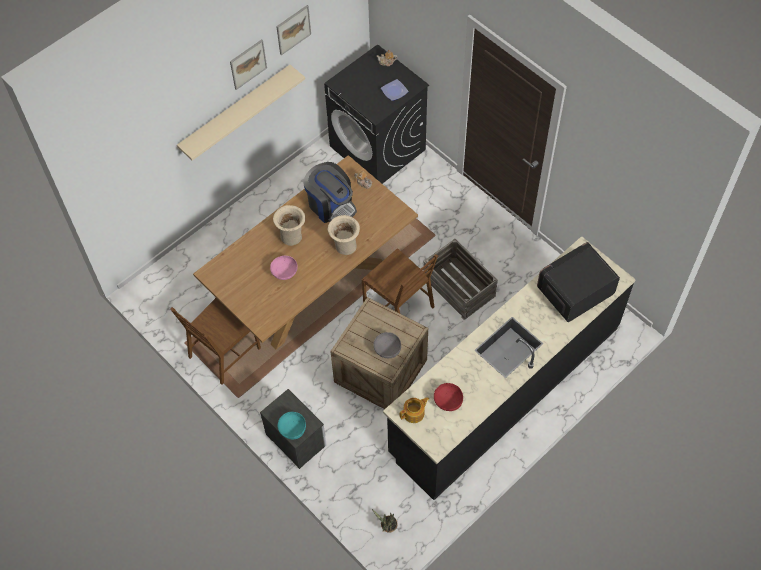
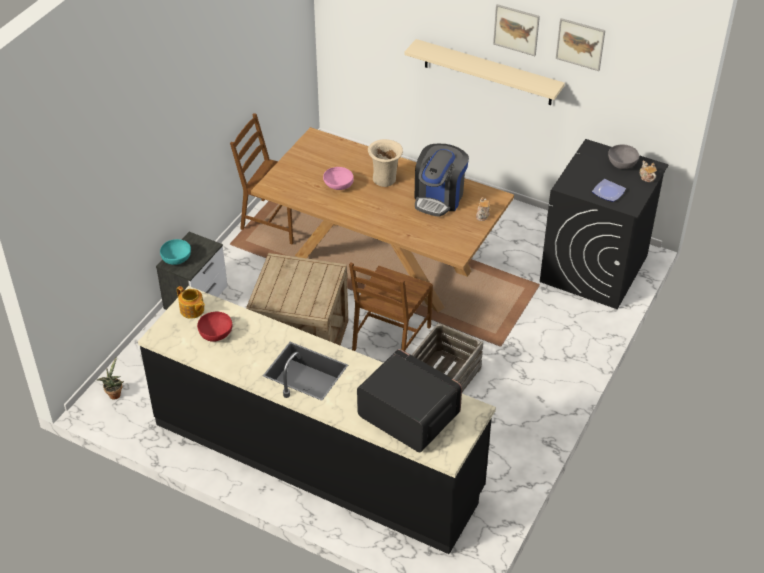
camera: 70 degrees right, 15 degrees down
(345, 247) = (390, 220): beige vase -> none
(387, 349) = (286, 295): grey bowl -> grey bowl (622, 163)

